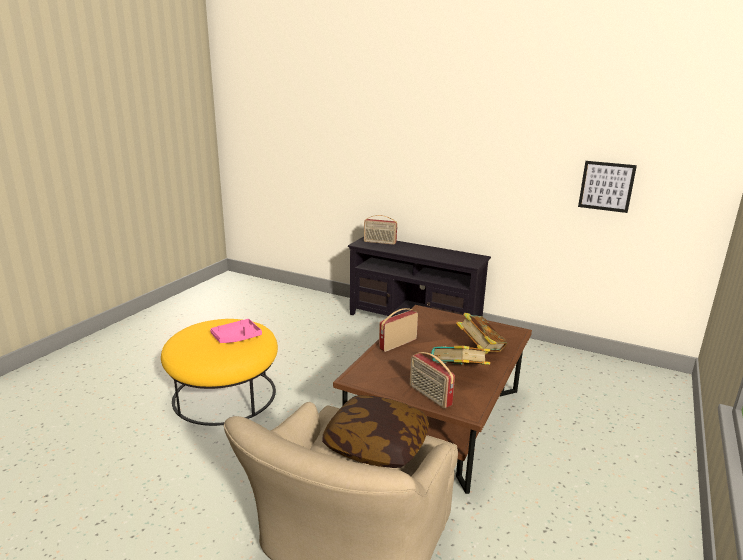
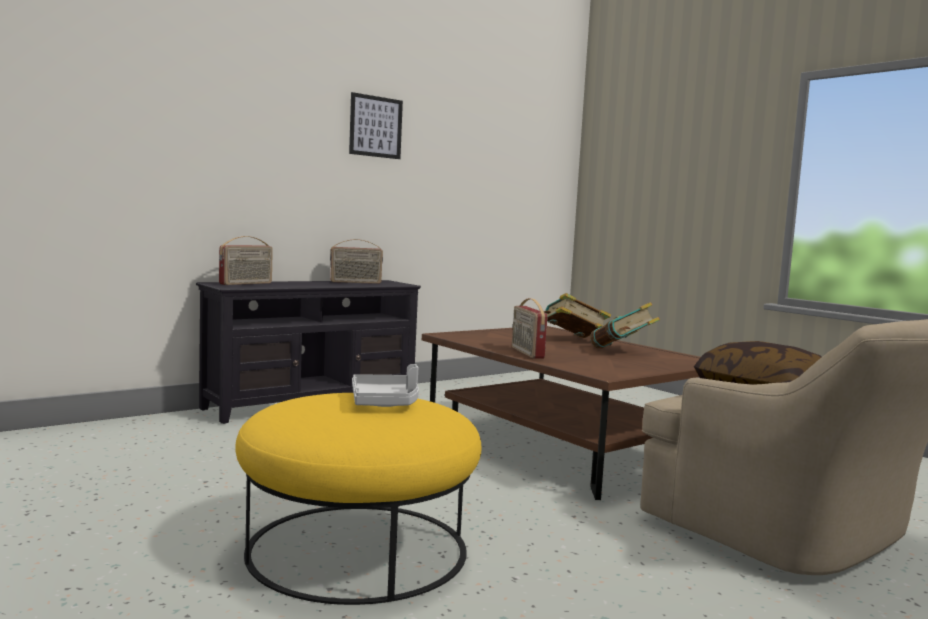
camera: 65 degrees left, 15 degrees down
(237, 337) = (385, 402): pink tray -> grey tray
(429, 396) = (668, 364): radio -> radio (355, 282)
(606, 186) = (492, 178): picture -> picture (375, 126)

